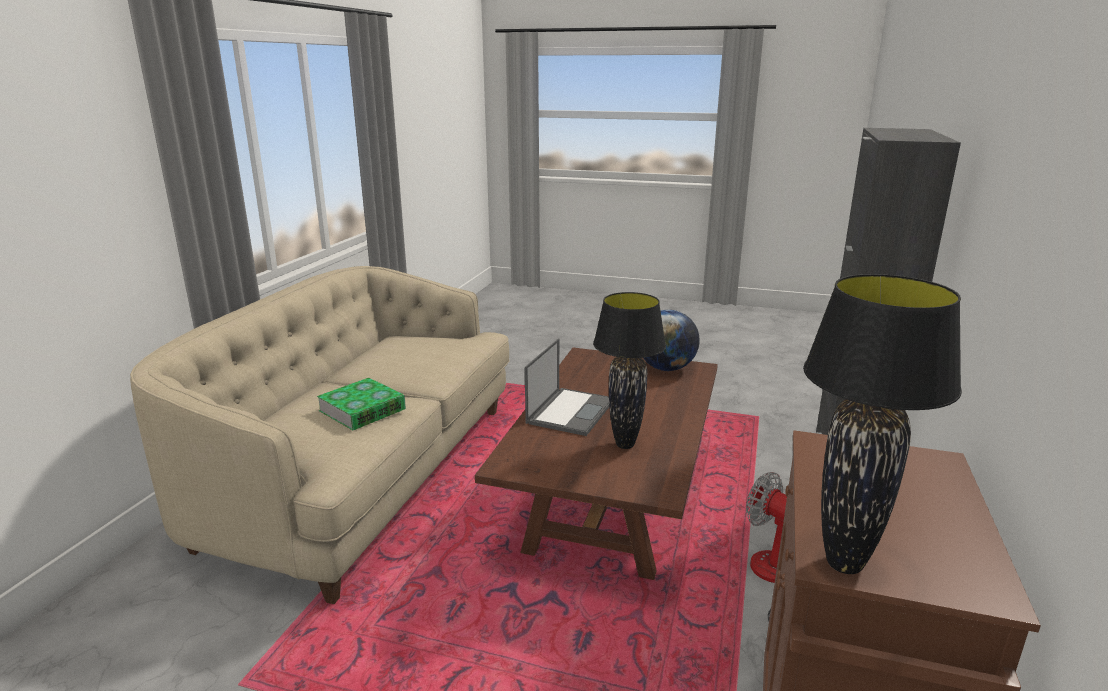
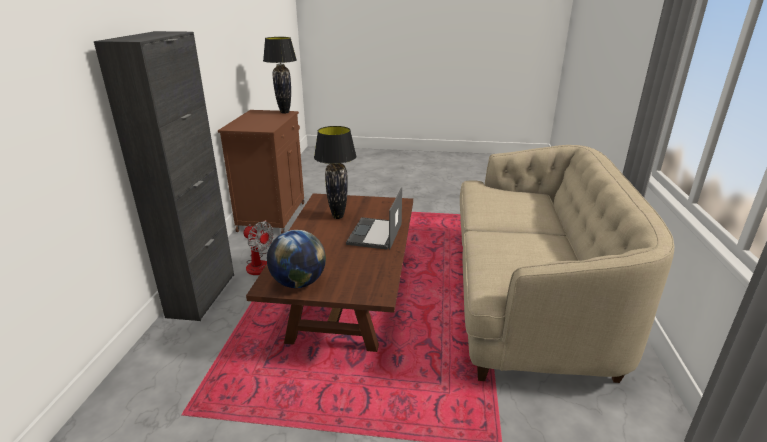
camera: 170 degrees right, 5 degrees up
(362, 410) = (499, 206): book -> none

